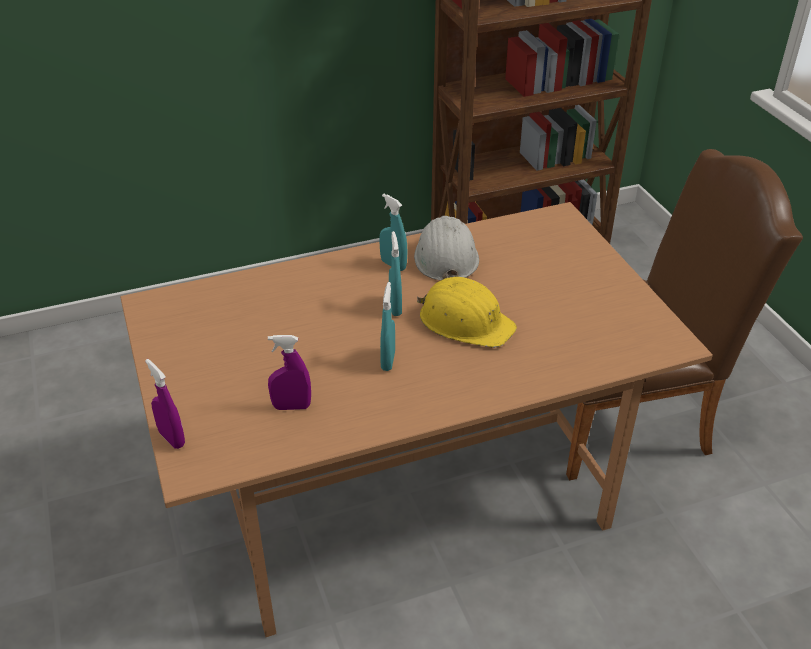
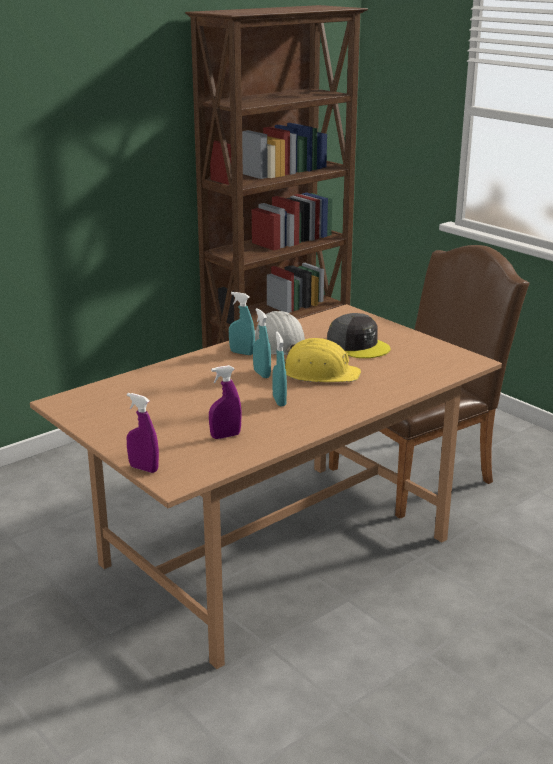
camera: 20 degrees left, 15 degrees down
(540, 281) = (358, 345): none -> grey cap

